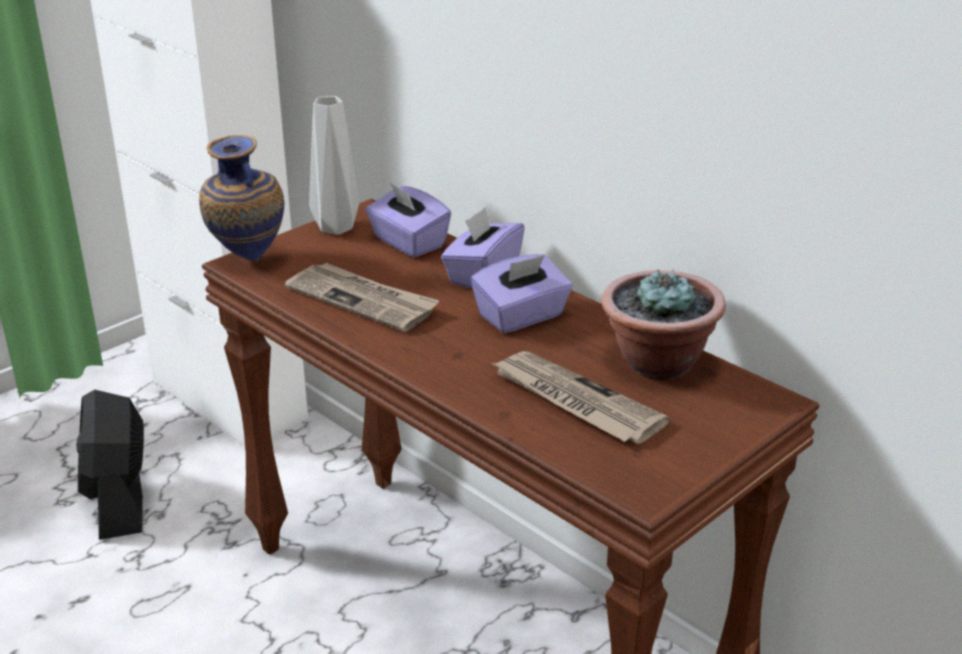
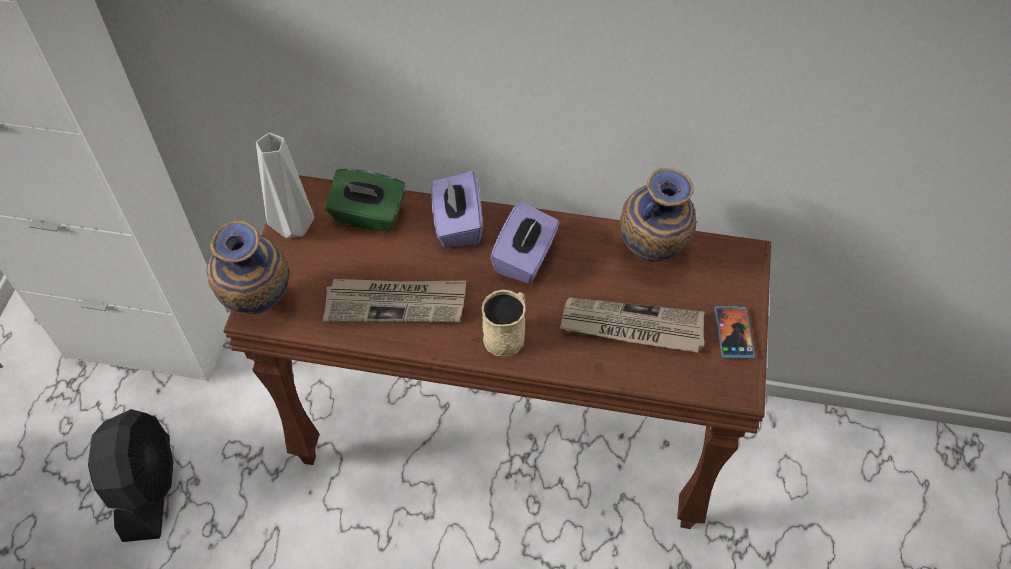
camera: 35 degrees left, 25 degrees up
(118, 500) = (147, 487): black fan -> black fan turned 135 degrees counterclockwise
(408, 242) = (368, 216): purple tissue box -> green tissue box
(440, 356) = (507, 334): none -> beige mug
(657, 363) = (651, 257): potted plant -> vase
(688, 450) = (733, 333): none -> phone

